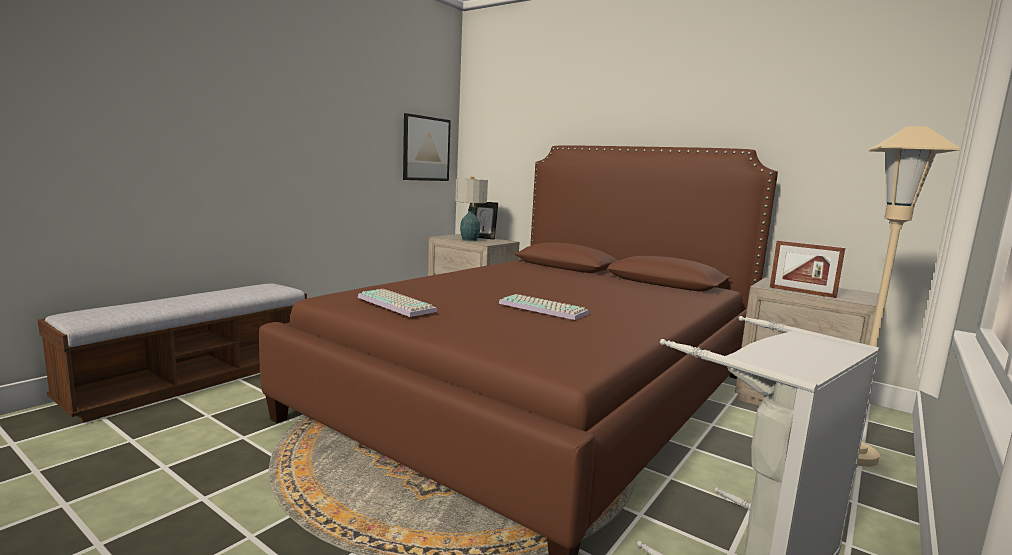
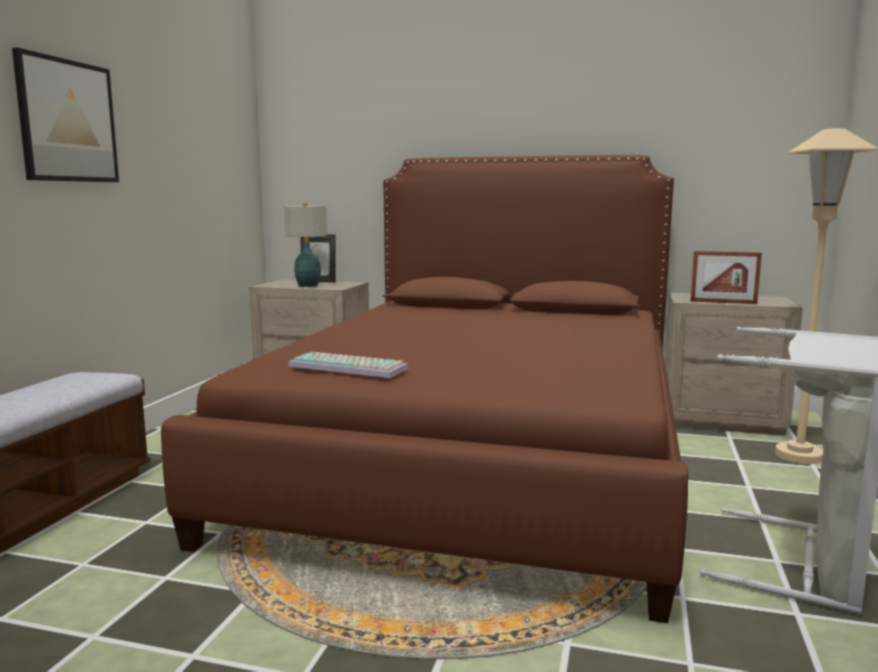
camera: 20 degrees left, 0 degrees up
(426, 149) = (229, 169): picture -> picture (67, 121)
(544, 308) = (507, 350): keyboard -> none

